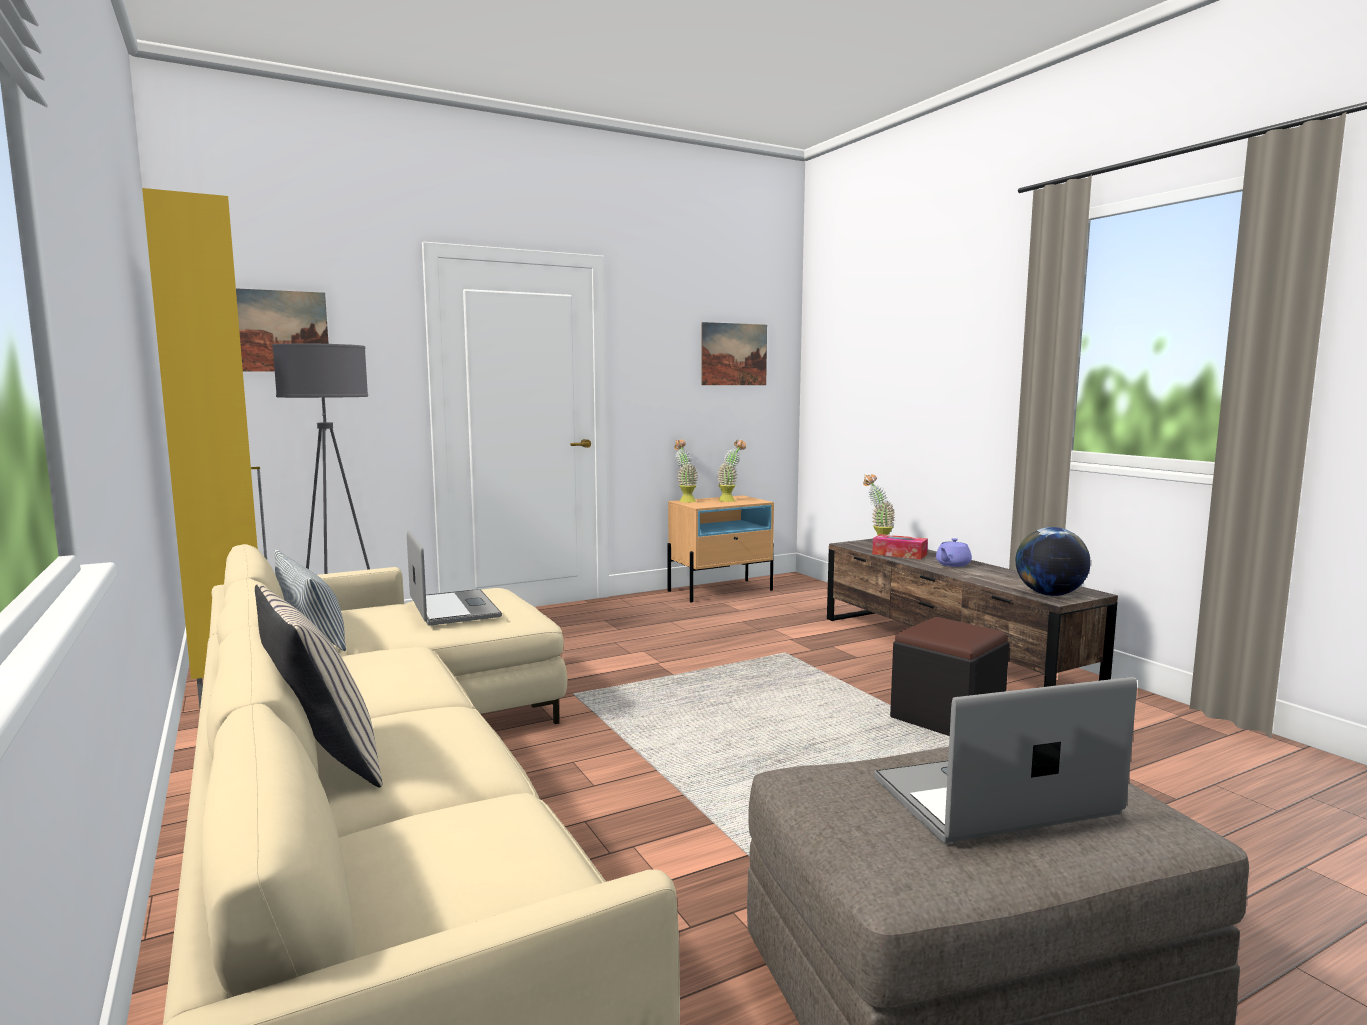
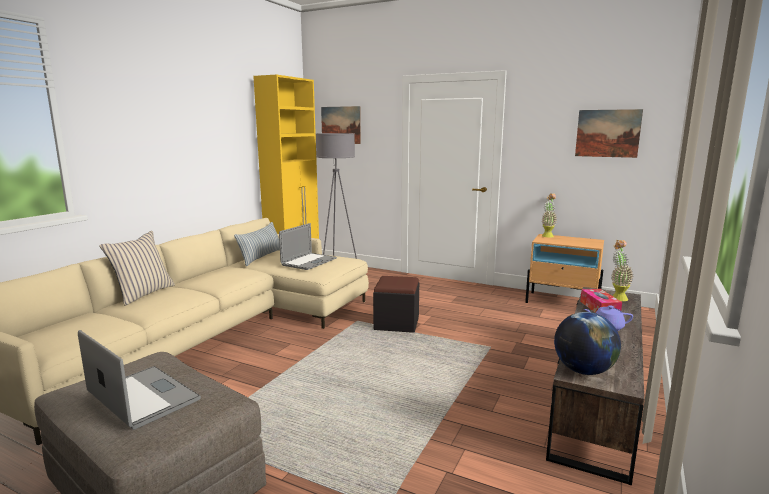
camera: 55 degrees right, 5 degrees up
(730, 500) = (577, 241): potted plant -> none
(947, 718) = (465, 420): black ottoman -> black ottoman (396, 323)

